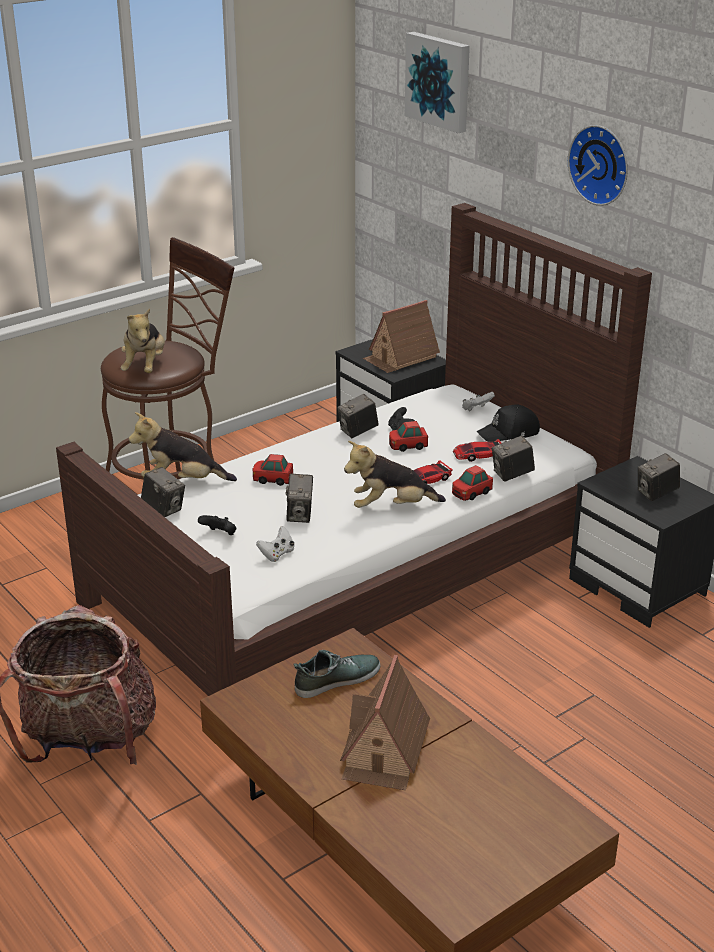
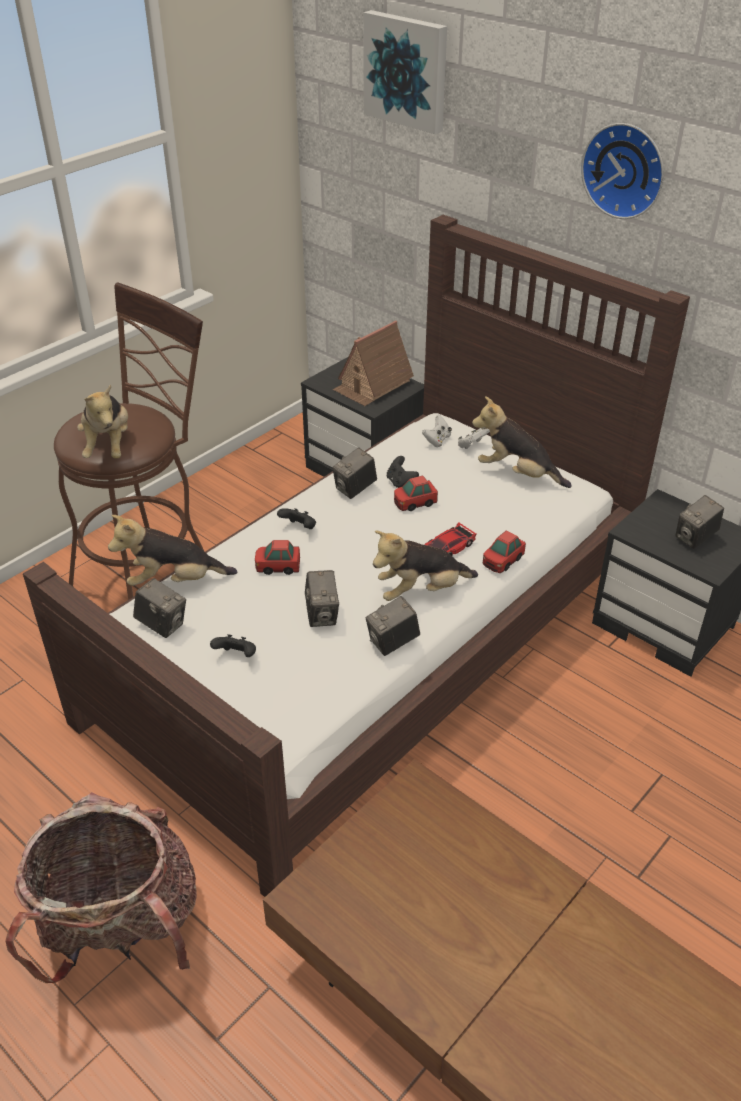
camera: 10 degrees left, 10 degrees up
(277, 554) = (311, 677): white game controller -> white game controller (437, 440)
(299, 455) = (299, 528): none -> black game controller
(336, 679) = (416, 842): shoe -> none
(384, 751) = (502, 947): toy house -> none
(478, 455) = (494, 507): toy car -> none
(509, 433) = (517, 474): black cap -> plush toy
(512, 475) = (538, 530): camera -> camera (392, 643)

